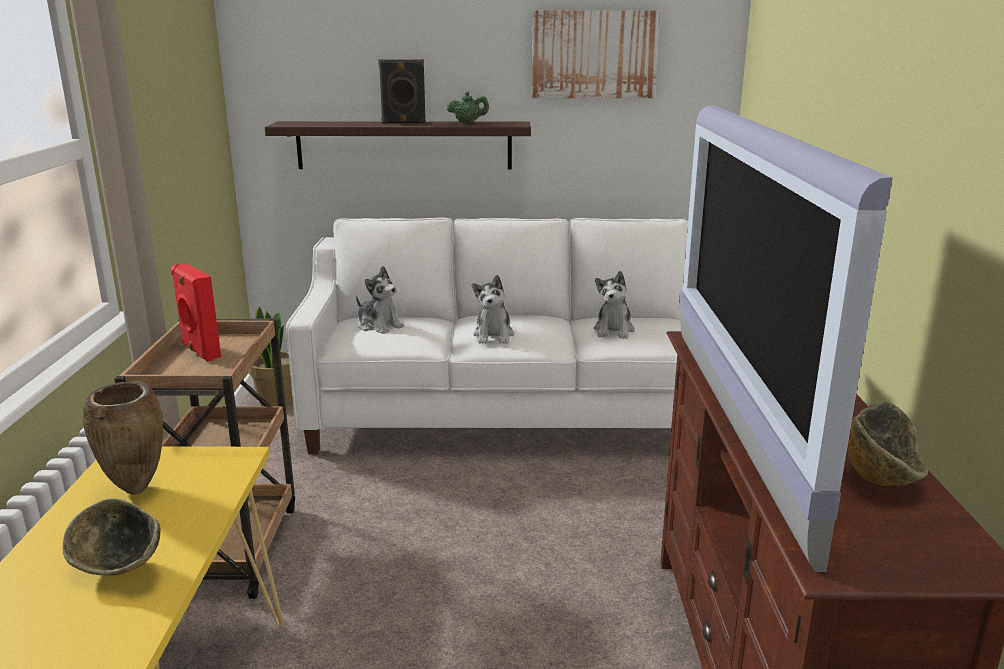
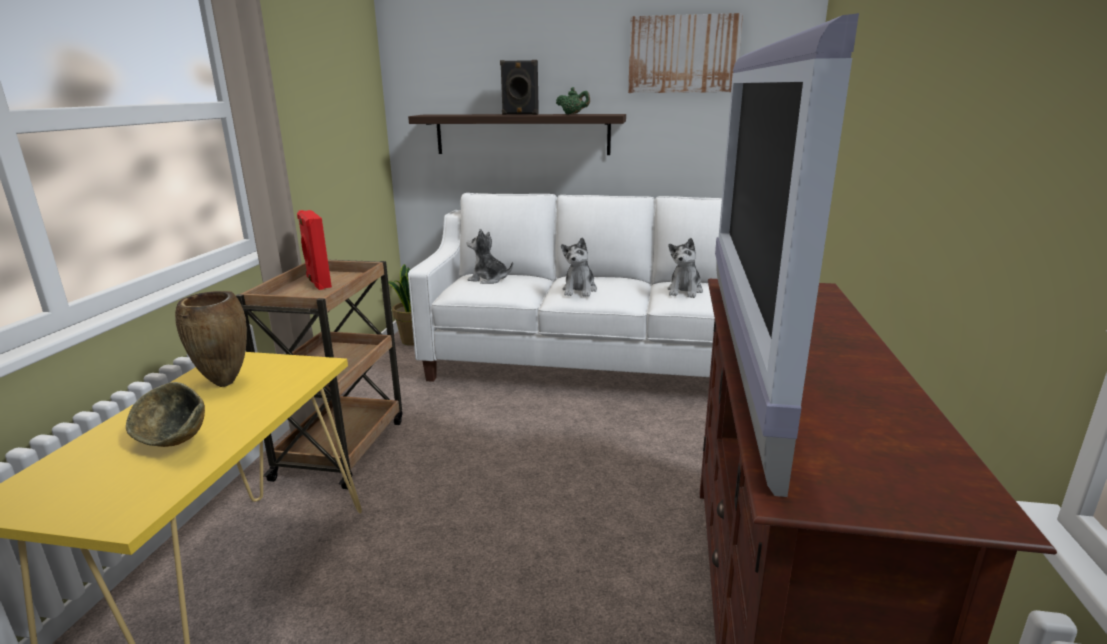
camera: 10 degrees right, 0 degrees up
(379, 326) = (488, 280): plush toy -> plush toy turned 150 degrees clockwise
(881, 477) = (882, 410): bowl -> none

